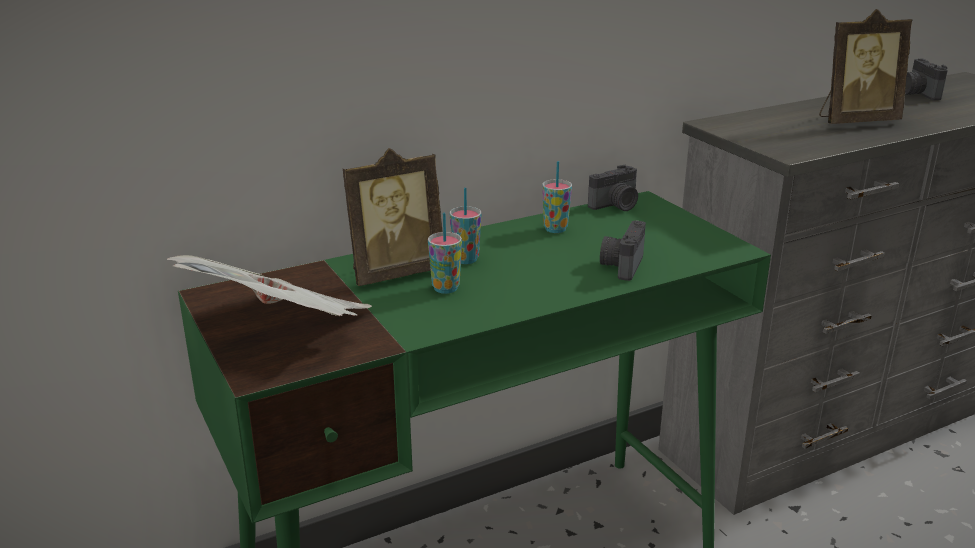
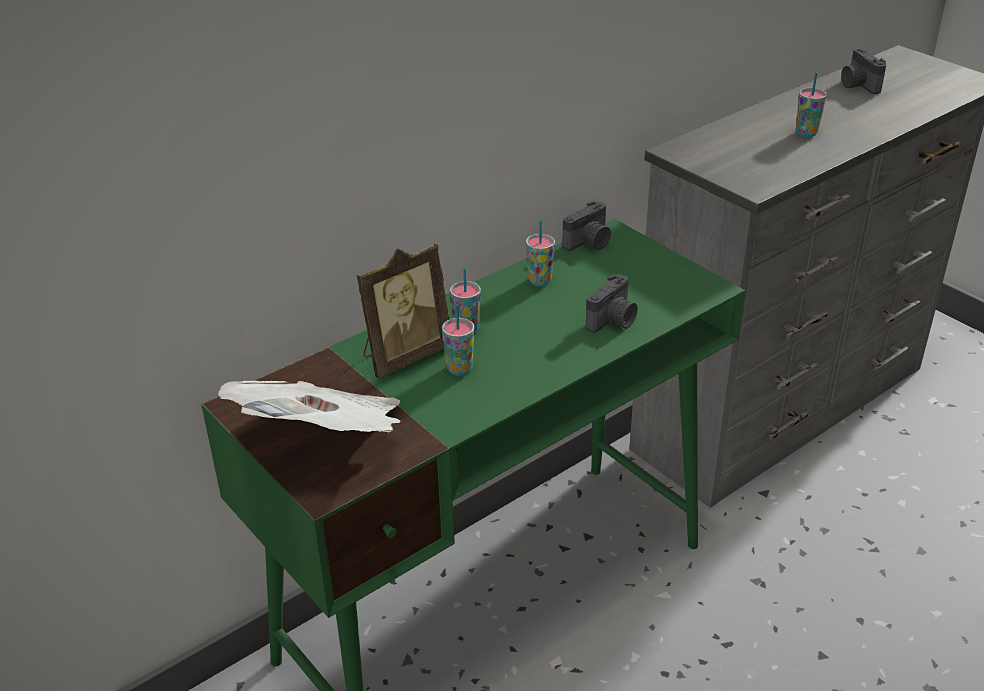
camera: 10 degrees left, 10 degrees up
(621, 266) = (613, 321): camera -> camera turned 150 degrees counterclockwise
(855, 121) = (806, 133): picture frame -> cup

